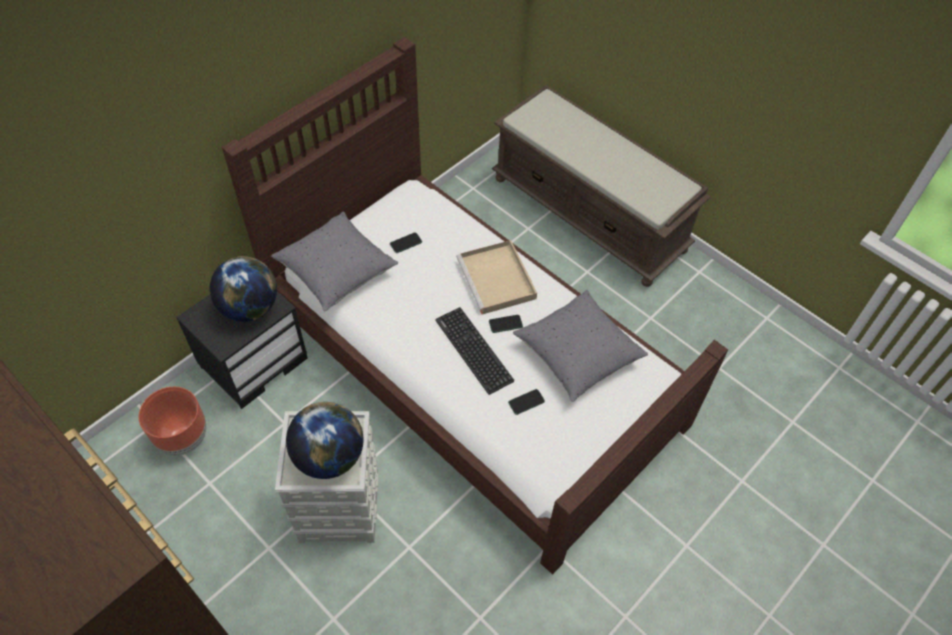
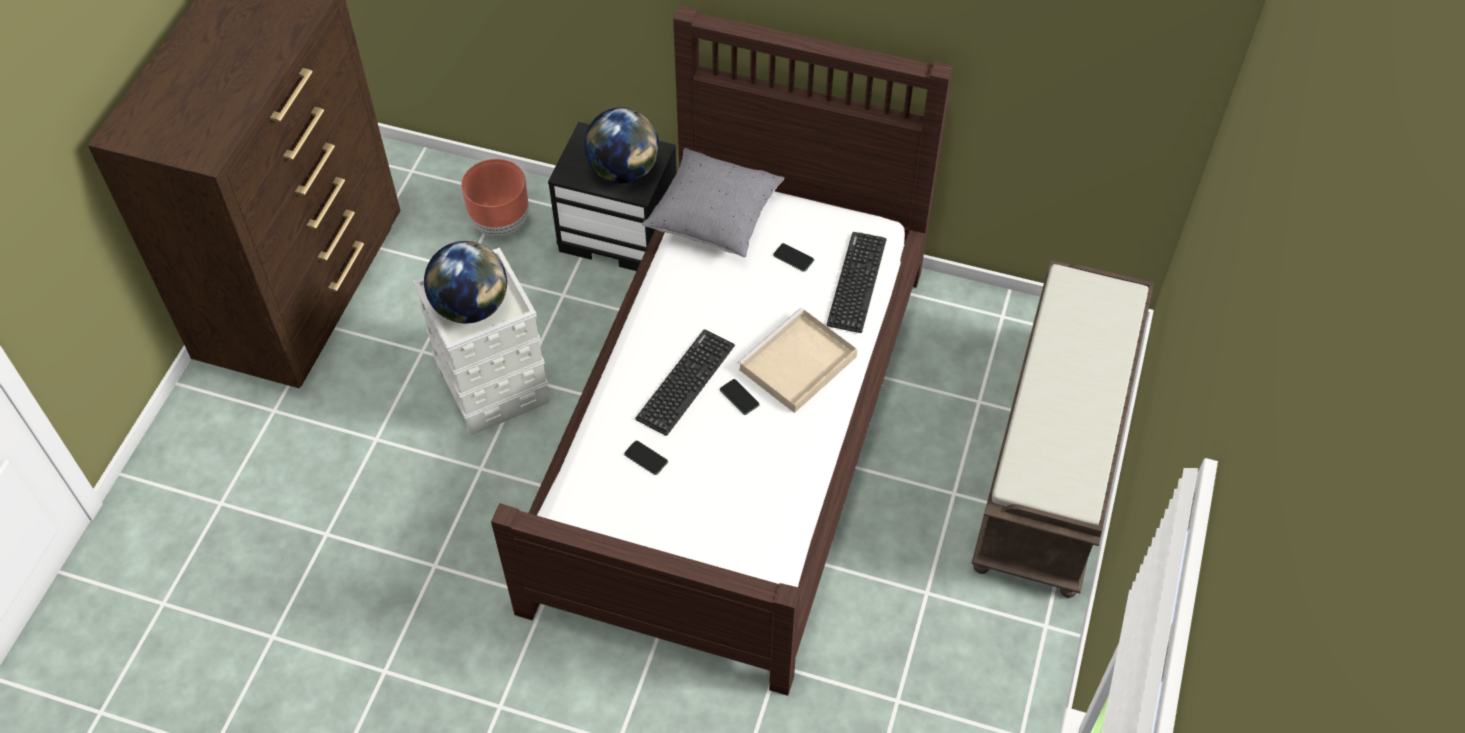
camera: 65 degrees right, 0 degrees up
(449, 219) = (856, 282): none -> keyboard
(577, 355) = (739, 483): grey pillow -> none

